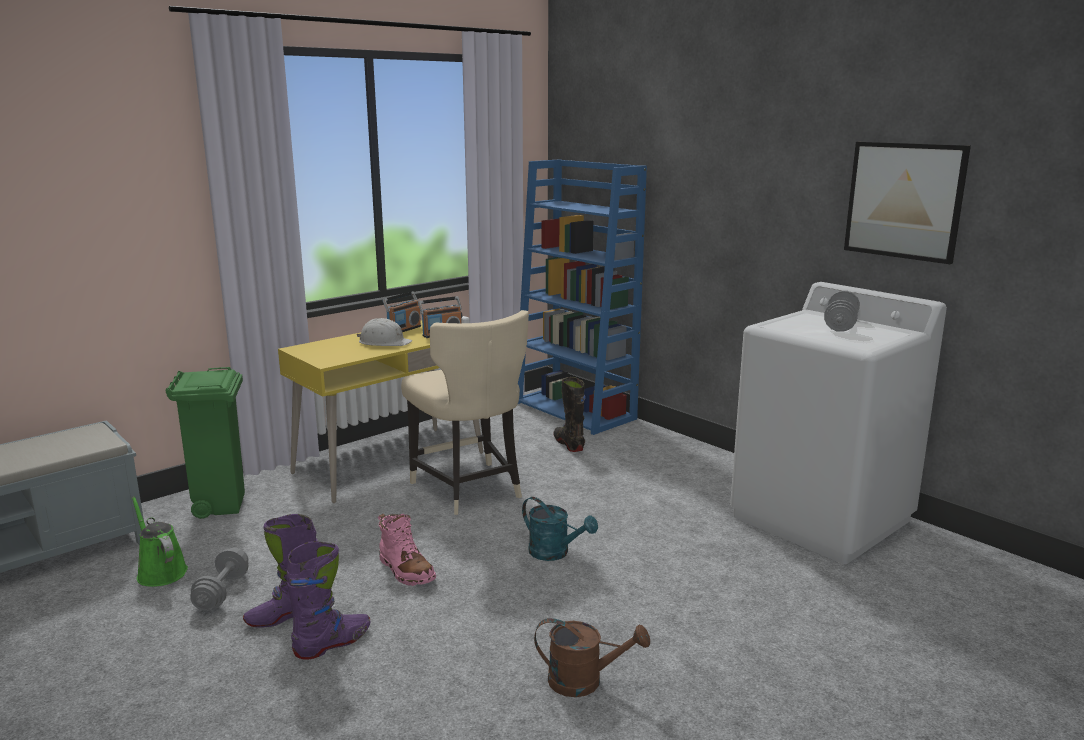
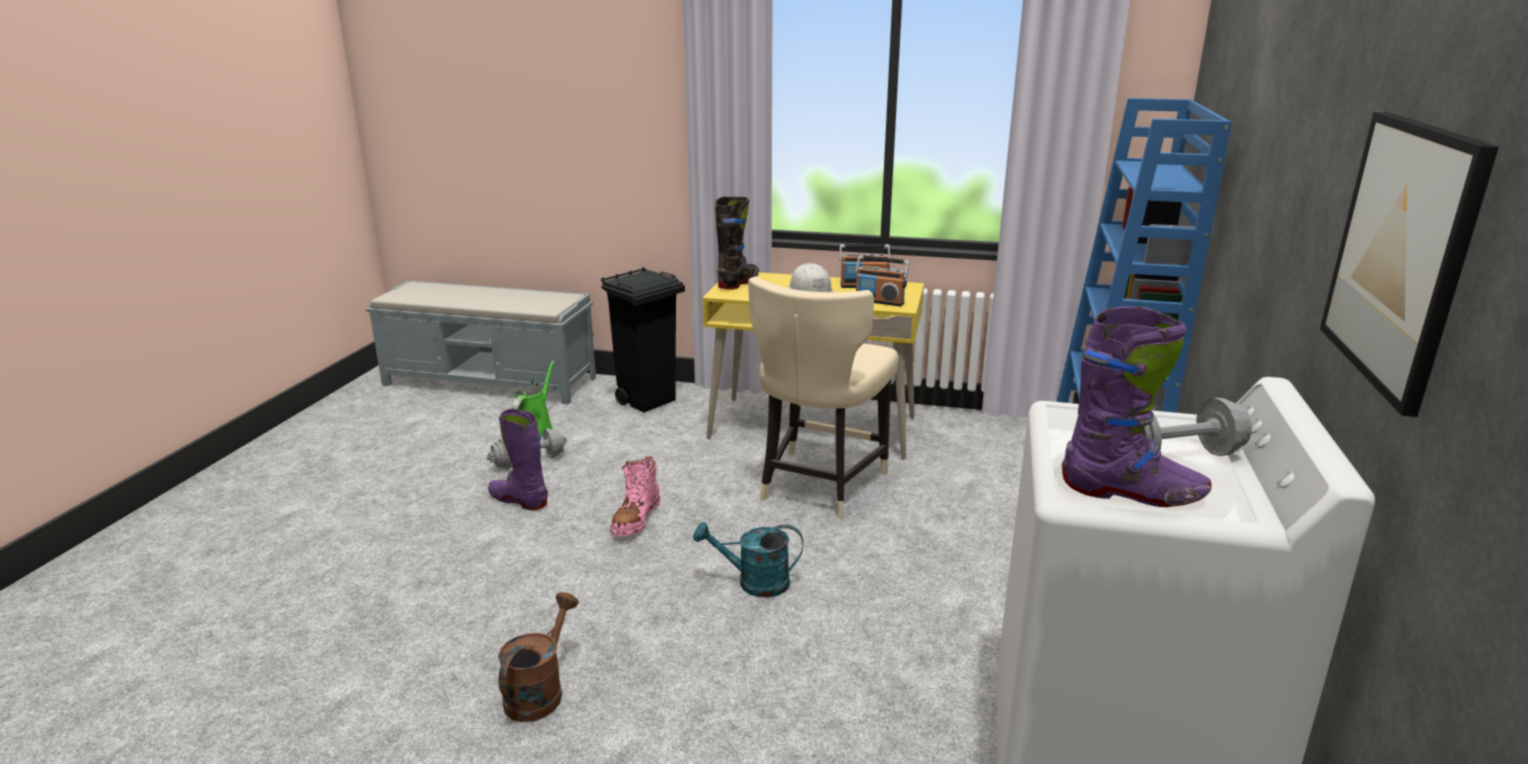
camera: 55 degrees right, 5 degrees up
(221, 505) = (648, 401): green trash can -> black trash can
(333, 643) = (499, 536): purple boot -> purple boot (1132, 493)
(555, 553) = (754, 583): turquoise watering can -> turquoise watering can turned 90 degrees clockwise
(569, 444) = (1007, 496): black boot -> black boot (738, 283)
(585, 681) = (539, 692): brown watering can -> brown watering can turned 135 degrees counterclockwise

